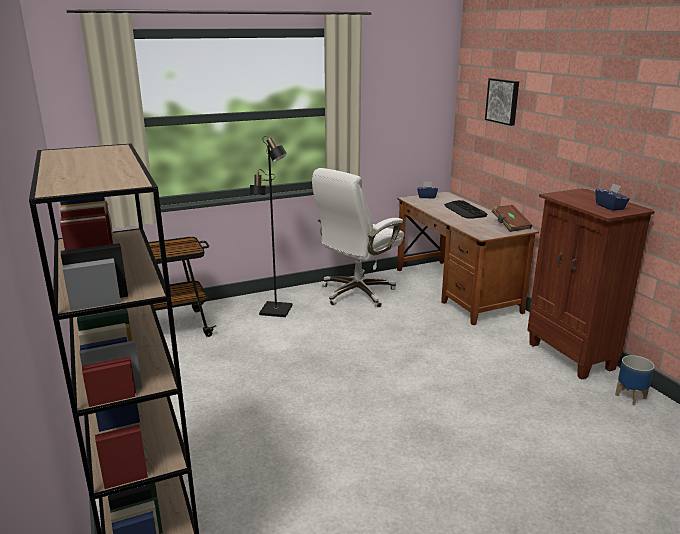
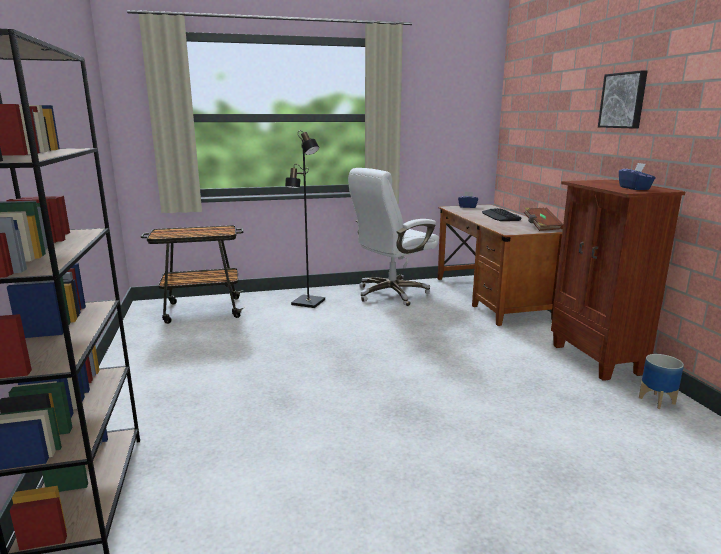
camera: 10 degrees right, 5 degrees down
(503, 101) = (540, 105): picture -> picture (623, 100)

